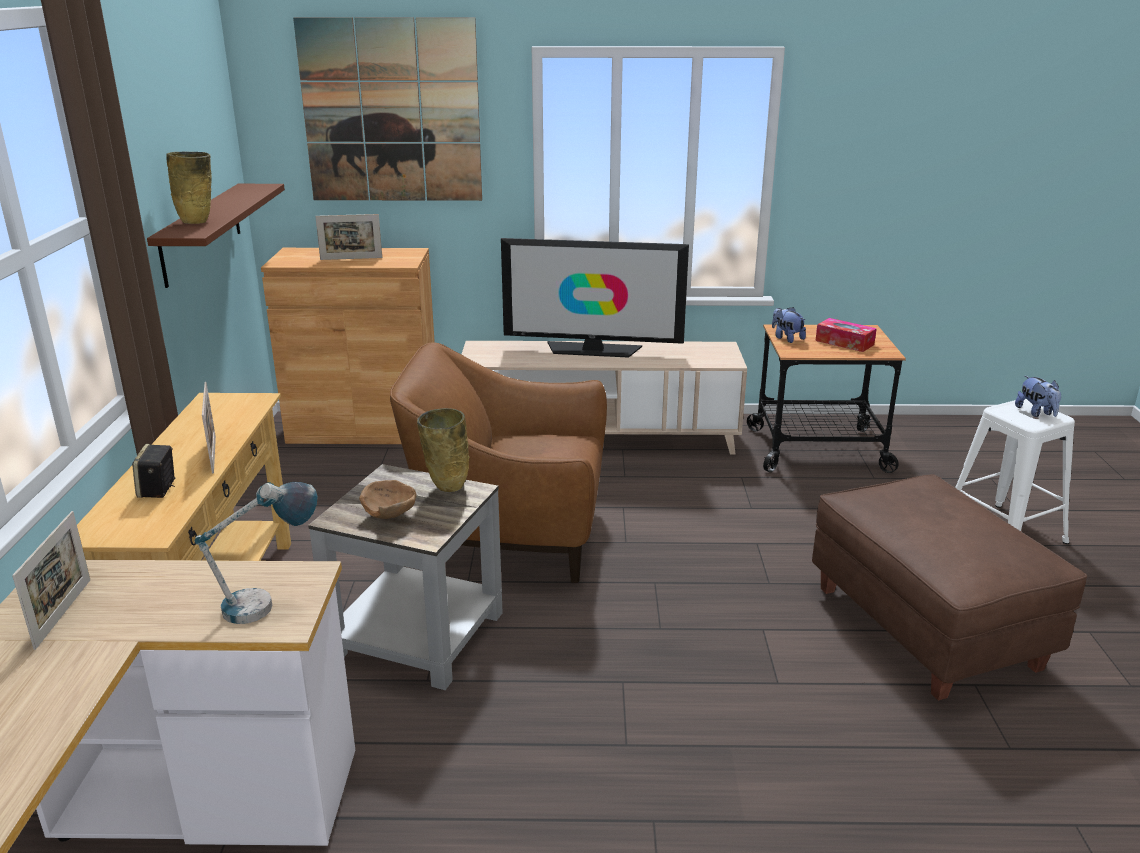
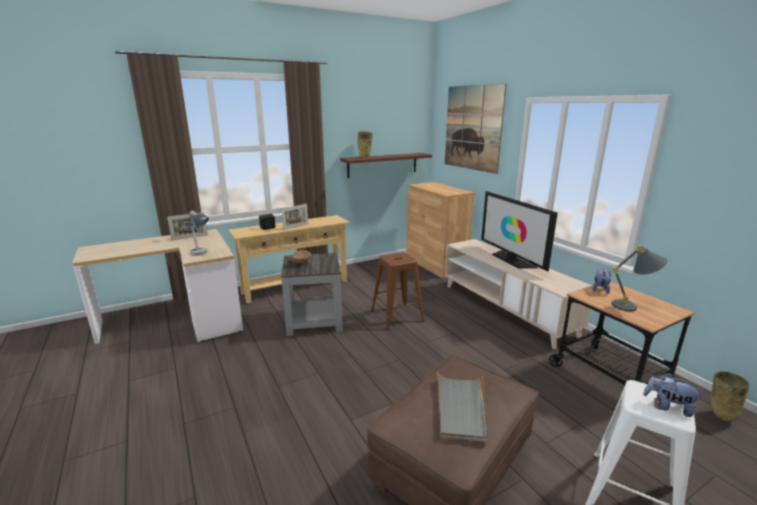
camera: 60 degrees right, 5 degrees down
(351, 258) = (438, 188): picture frame -> none
(446, 487) = (329, 265): beige vase -> beige vase (719, 415)
(510, 536) = (397, 315): brown armchair -> brown stool
(844, 342) = (633, 307): tissue box -> grey table lamp
(959, 525) = (461, 408): none -> grey tray
(1036, 413) = (668, 407): plush toy -> plush toy turned 75 degrees clockwise

